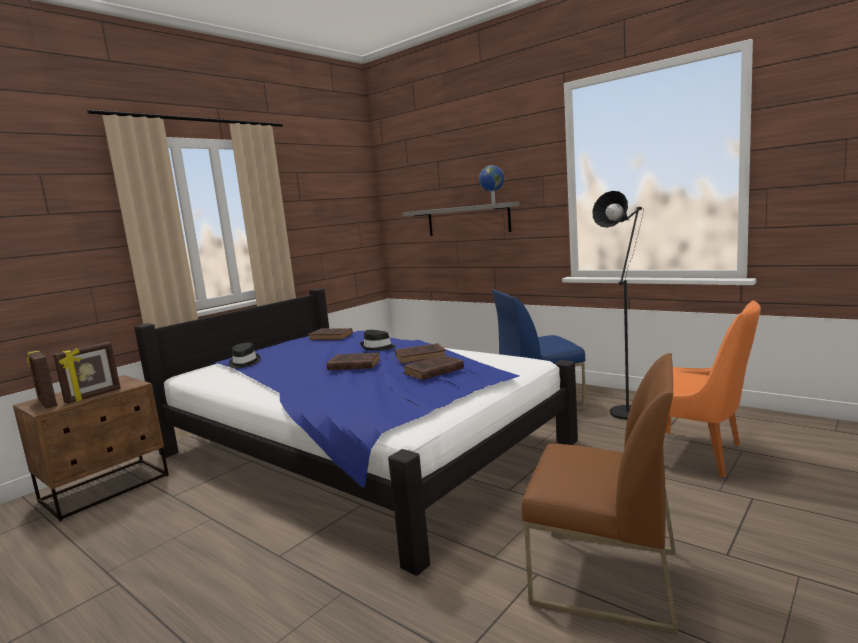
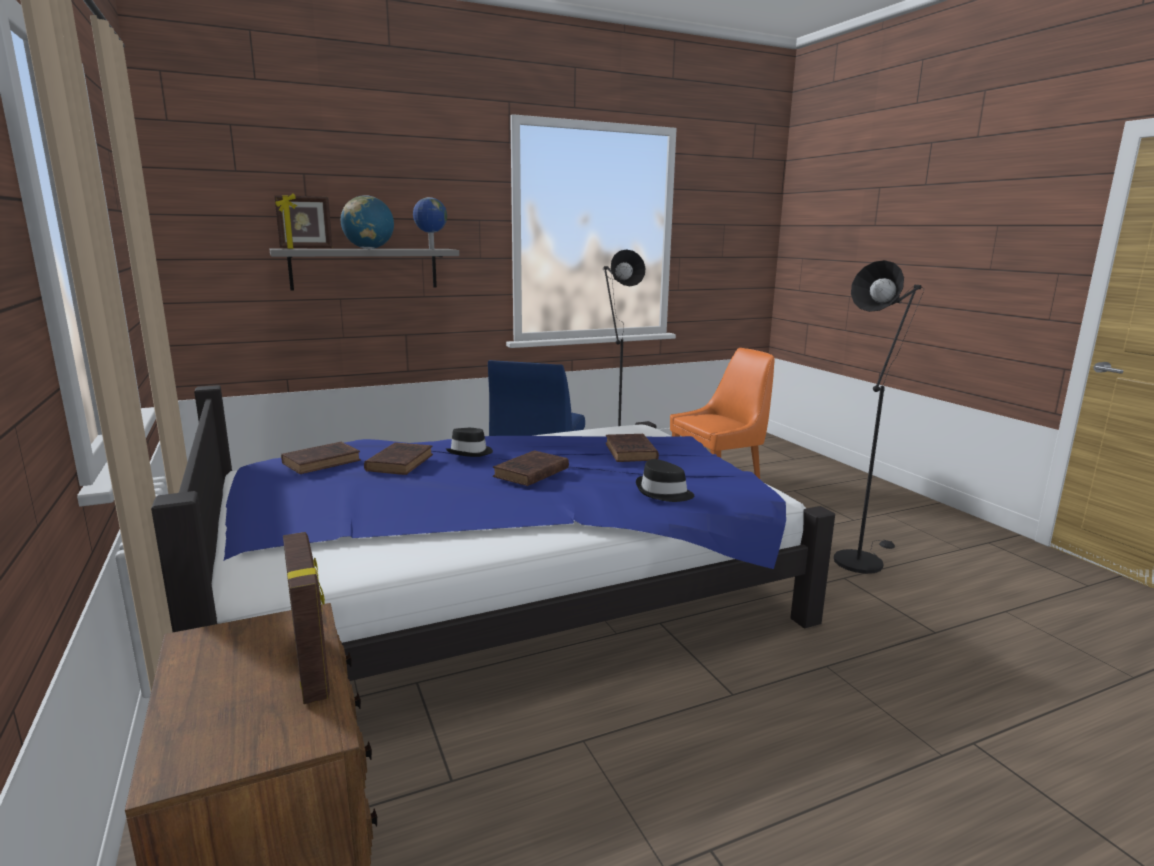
camera: 65 degrees left, 5 degrees up
(46, 403) = (249, 736): picture frame -> picture frame (306, 248)
(244, 363) = (339, 526): black hat -> black hat (663, 492)
(422, 356) = (561, 446): brown book -> brown book (400, 462)
(458, 206) = (369, 249): none -> globe
(604, 578) = (860, 559): brown chair -> black floor lamp

